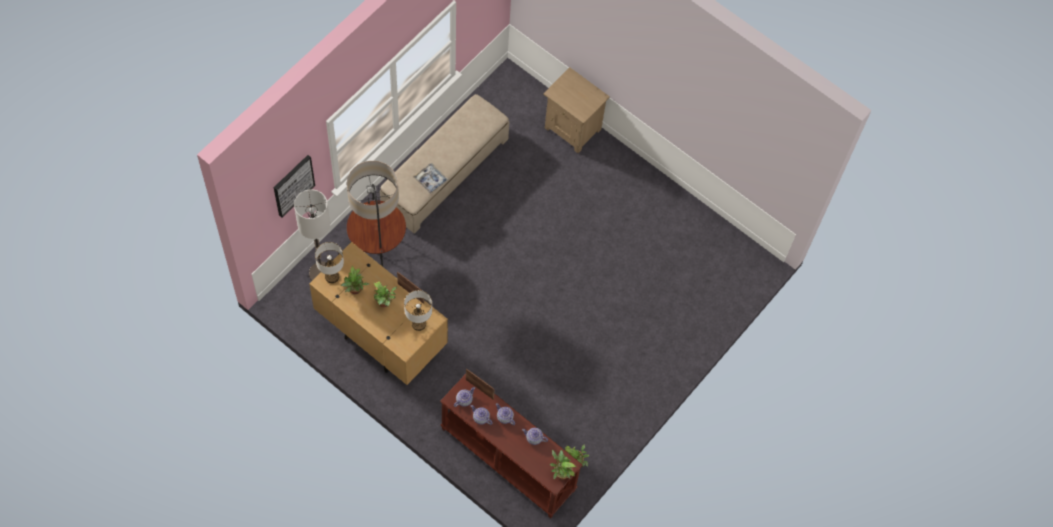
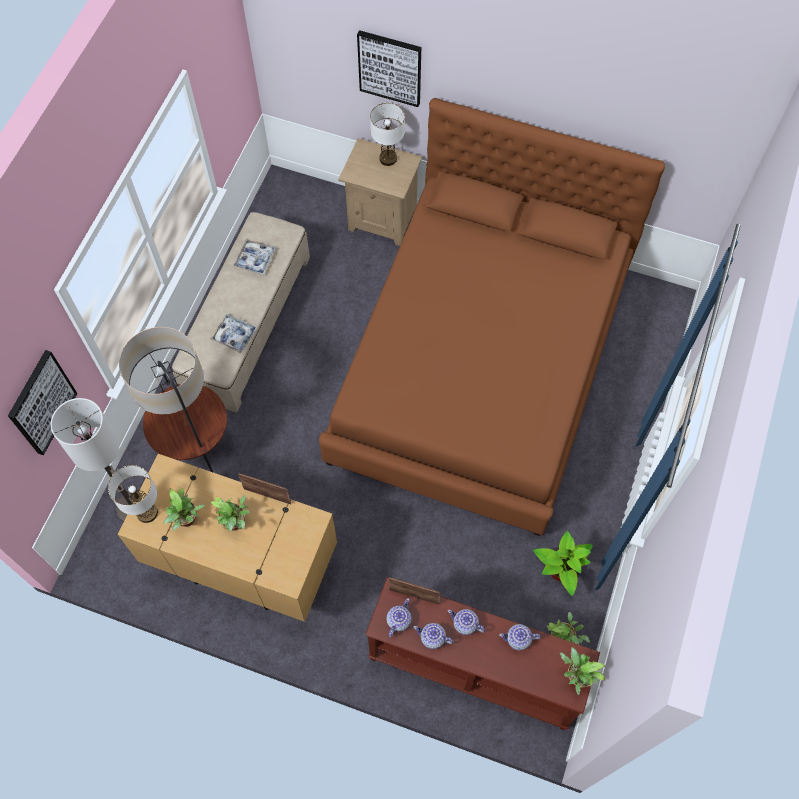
camera: 15 degrees left, 0 degrees up
(418, 324) = (294, 536): table lamp -> table lamp (388, 159)
(465, 130) = (255, 259): none -> tray
(592, 420) = (559, 572): none -> potted plant
(598, 35) = (390, 67): none -> picture
(600, 260) = (481, 364): none -> brown bed

